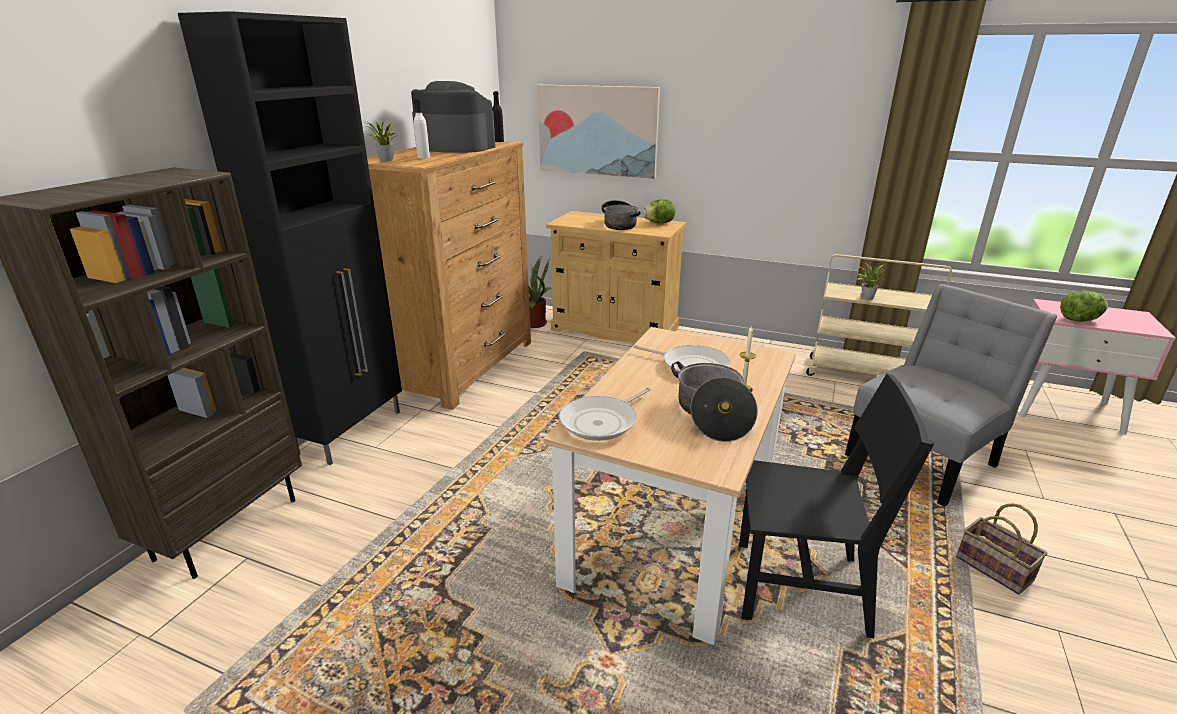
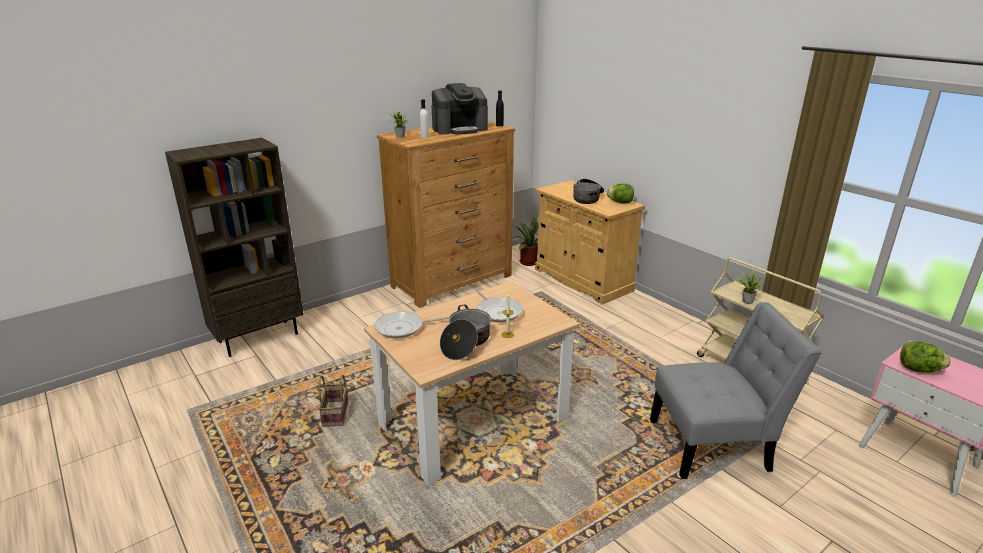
camera: 30 degrees right, 0 degrees up
(352, 431) = (354, 305): black cabinet -> none
(454, 147) = (460, 129): coffee machine -> coffee machine turned 105 degrees clockwise
(597, 130) = (592, 121): picture -> none
(801, 588) = (513, 481): black chair -> none
(996, 569) = (665, 529): basket -> basket (336, 415)

